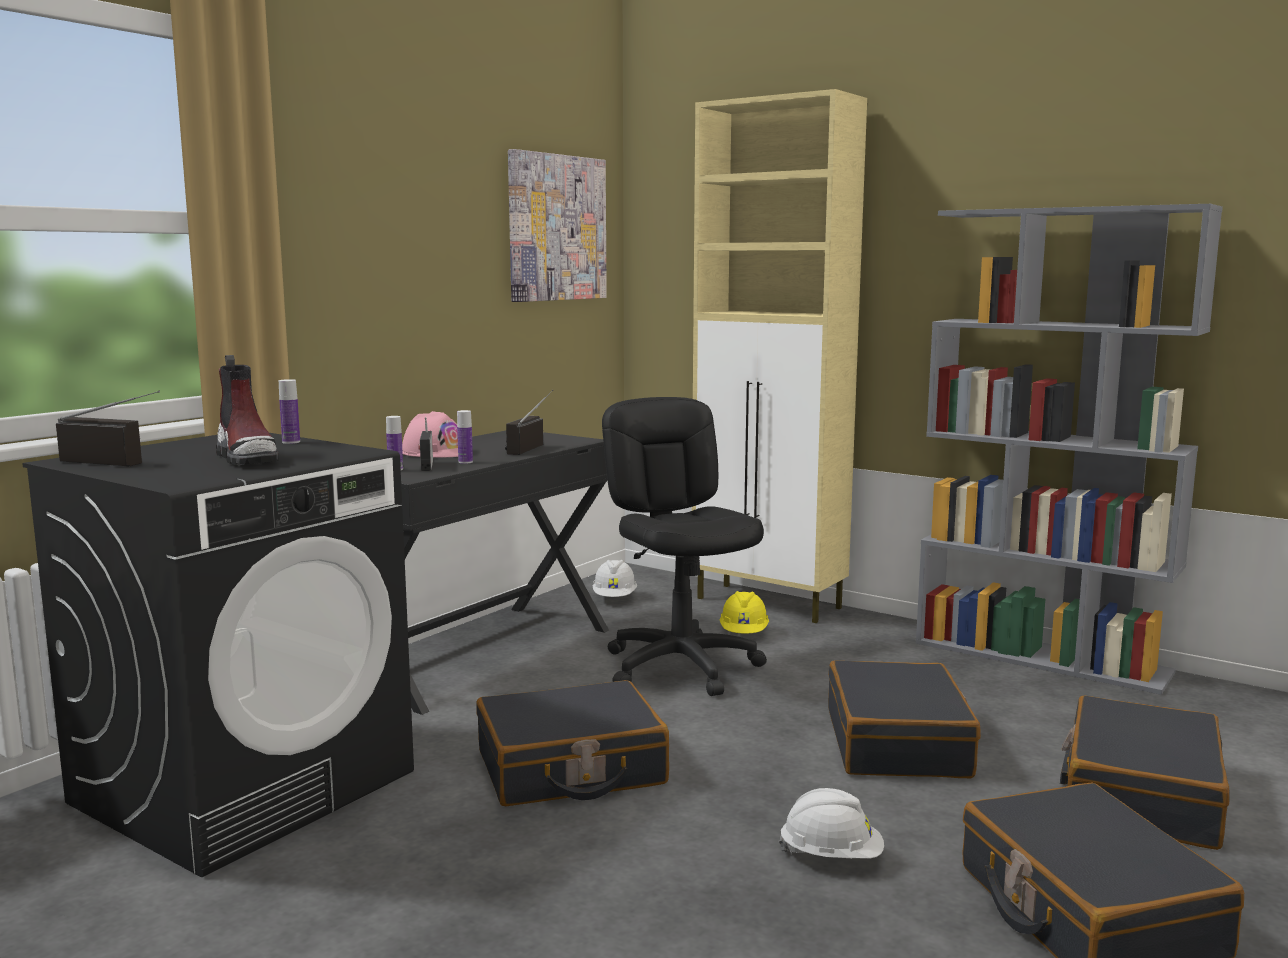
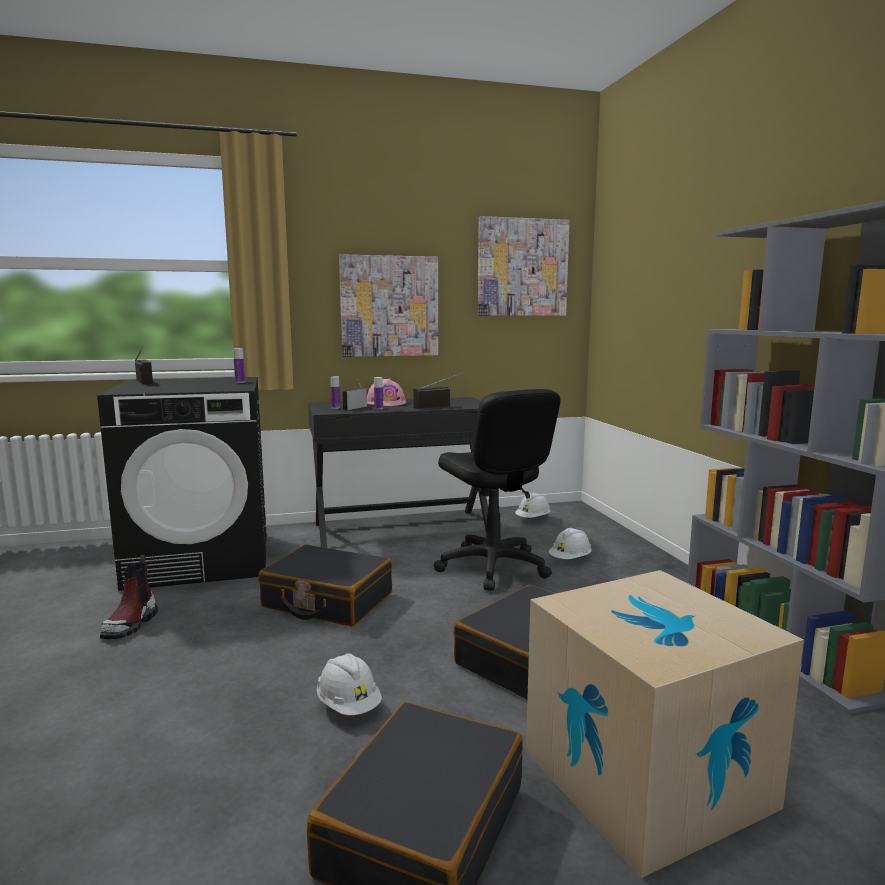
camera: 40 degrees right, 0 degrees up
(248, 458) = (190, 386): boot -> boot (131, 624)
(406, 291) = (389, 306): none -> picture
(681, 667) = (492, 567): black office chair -> black office chair turned 135 degrees clockwise
(744, 634) = (570, 559): yellow hard hat -> white hard hat
(770, 603) = (627, 546): beige cabinet -> none
(1140, 796) = (646, 778): black suitcase -> cardboard box

